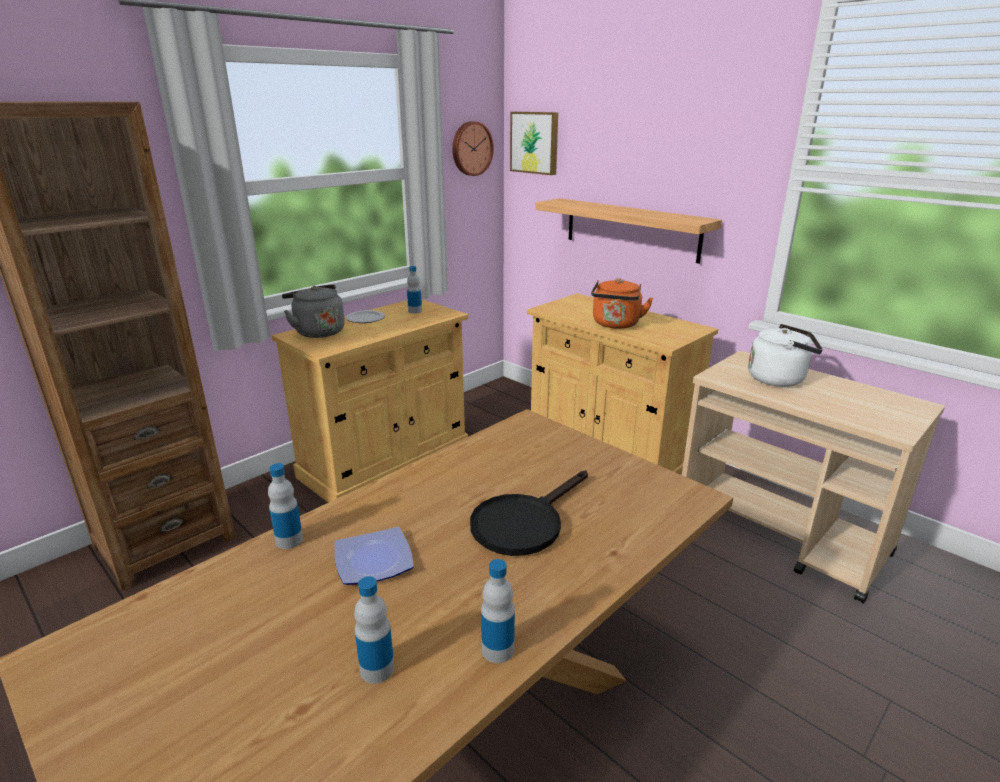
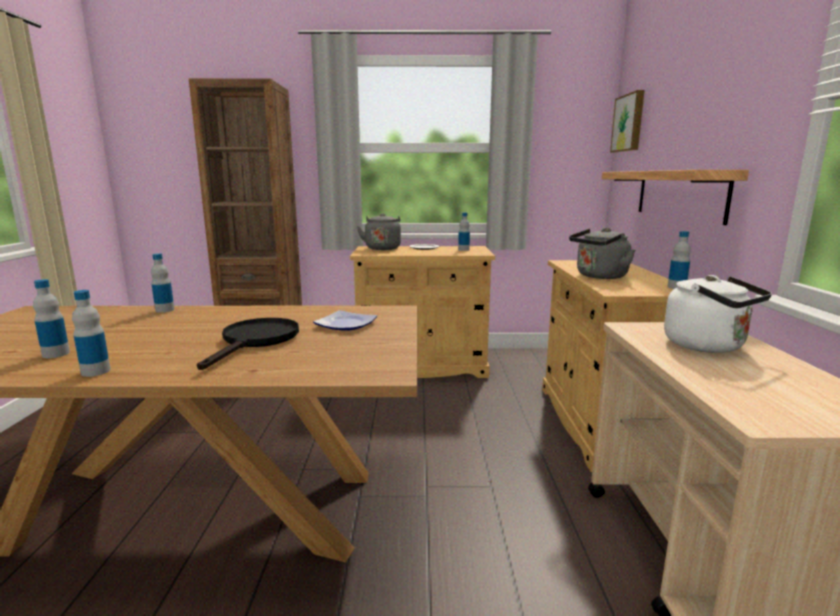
camera: 45 degrees right, 10 degrees down
(375, 559) = (166, 326): plate -> plate (347, 324)
(471, 148) = (572, 132): wall clock -> none
(524, 523) = (256, 341): black frying pan -> black frying pan turned 105 degrees clockwise
(616, 325) = (599, 276): orange kettle -> grey kettle
(684, 324) = (676, 287): none -> bottle

